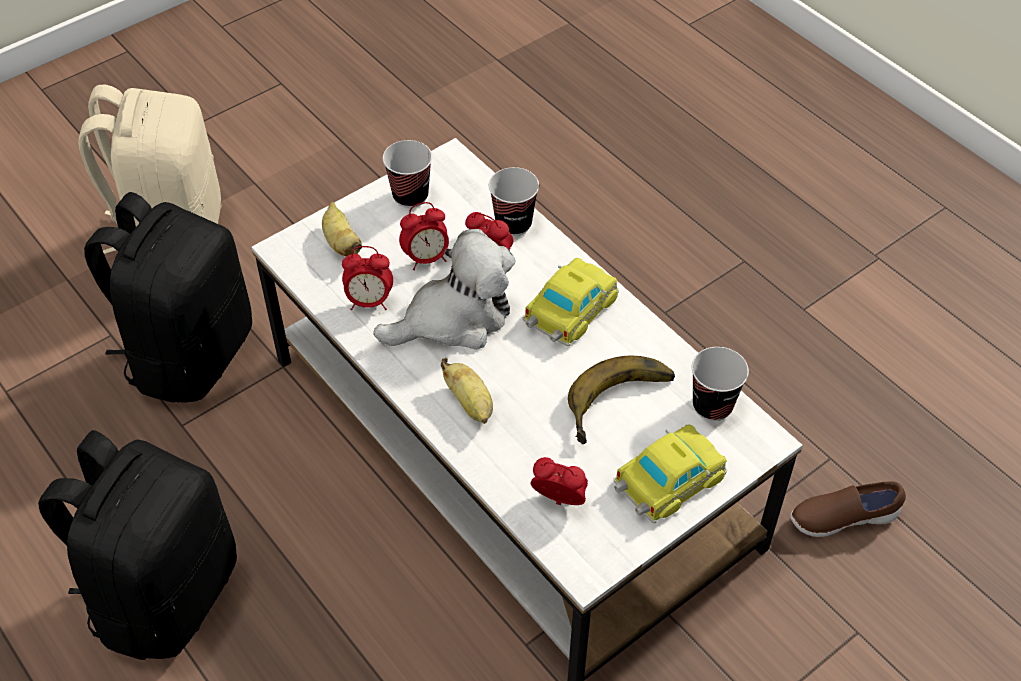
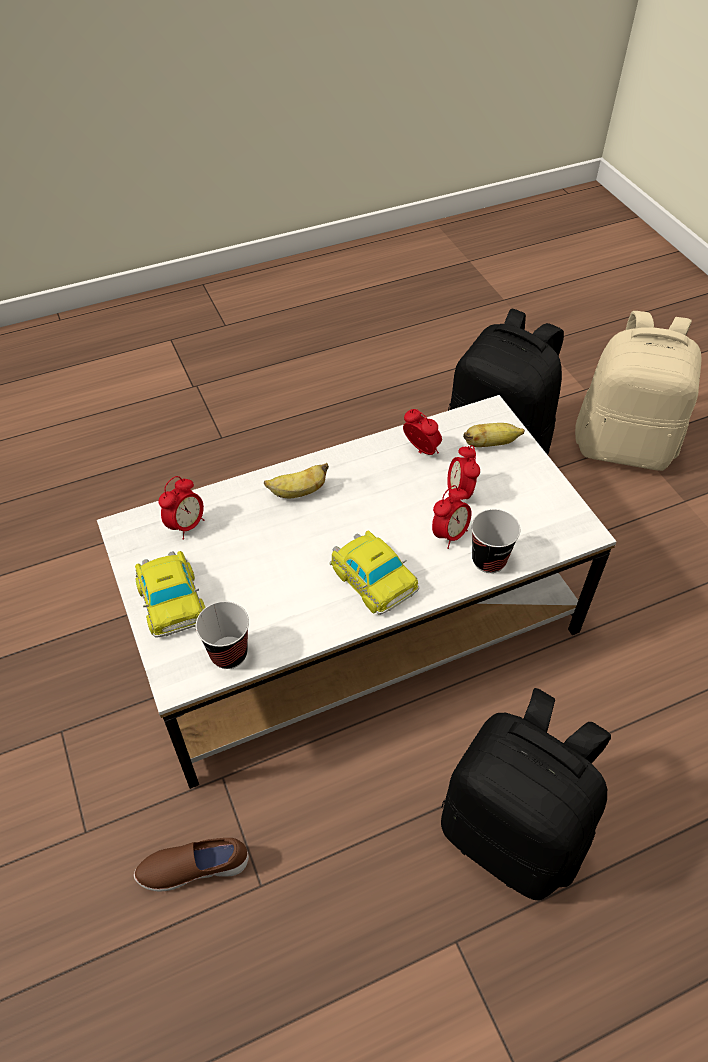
camera: 105 degrees right, 0 degrees up
(164, 593) = (305, 419): black backpack -> black backpack (513, 832)
(369, 302) = (421, 451): alarm clock -> alarm clock turned 120 degrees clockwise
(410, 196) = (539, 495): cup -> none
(454, 318) = (387, 499): plush toy -> none
(623, 405) = (256, 588): banana -> none
(842, 518) = (194, 868): brown shoe -> brown shoe turned 105 degrees counterclockwise

